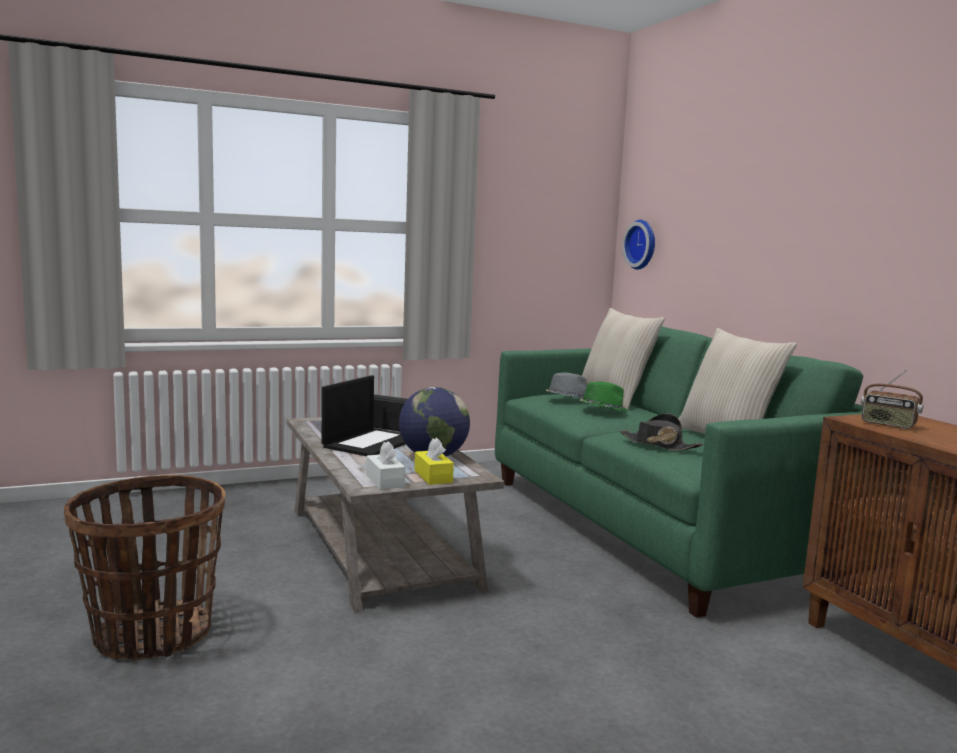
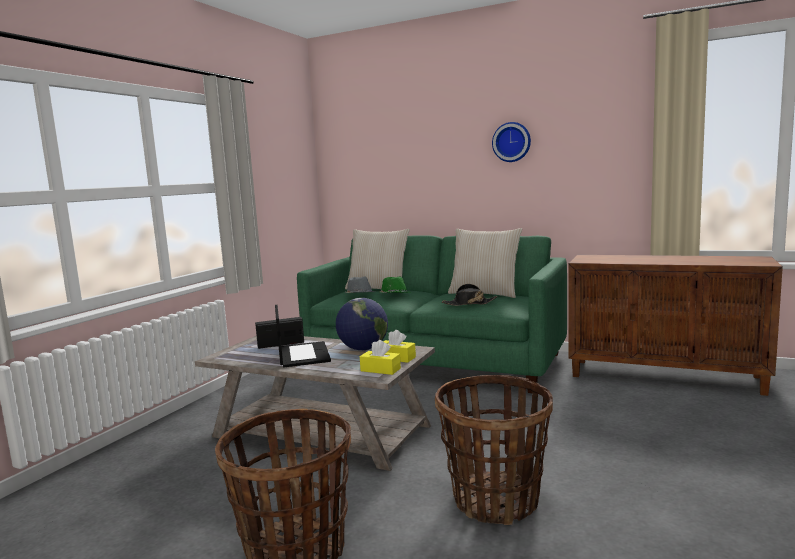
camera: 40 degrees left, 0 degrees up
(380, 698) = (496, 500): none -> basket
(385, 481) = (380, 370): white tissue box -> yellow tissue box
(642, 244) = (347, 185): wall clock -> wall clock (512, 142)
(888, 425) = (597, 260): radio -> none

